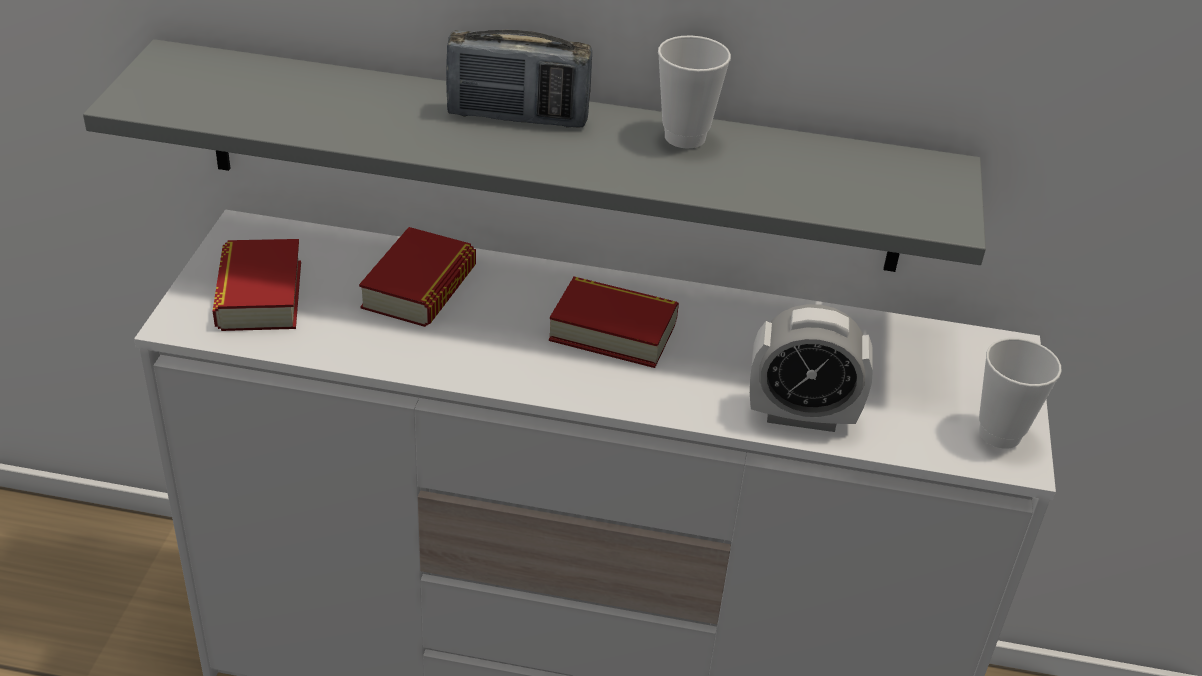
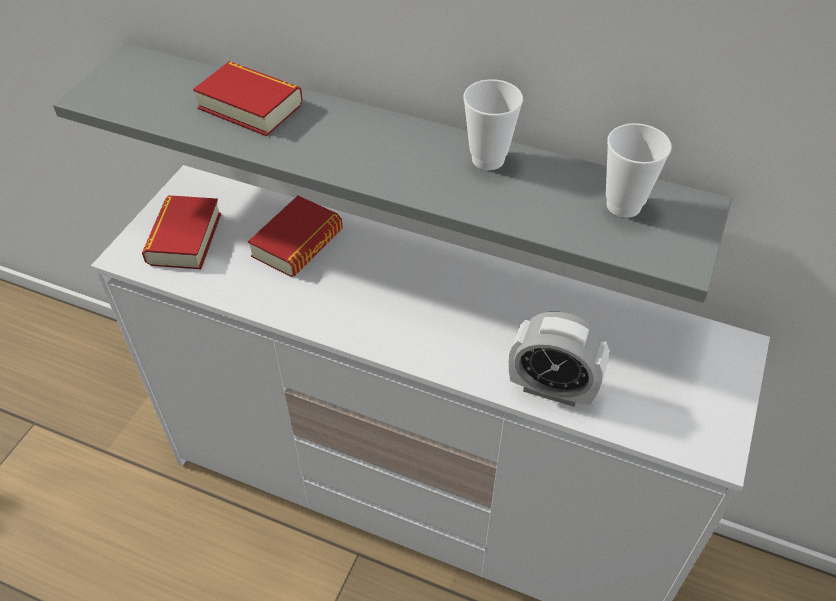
camera: 15 degrees right, 10 degrees up
(517, 117) = (363, 130): radio -> none
(613, 331) = (428, 296): book -> book (250, 106)
(999, 434) = (709, 426): cup -> cup (623, 205)

